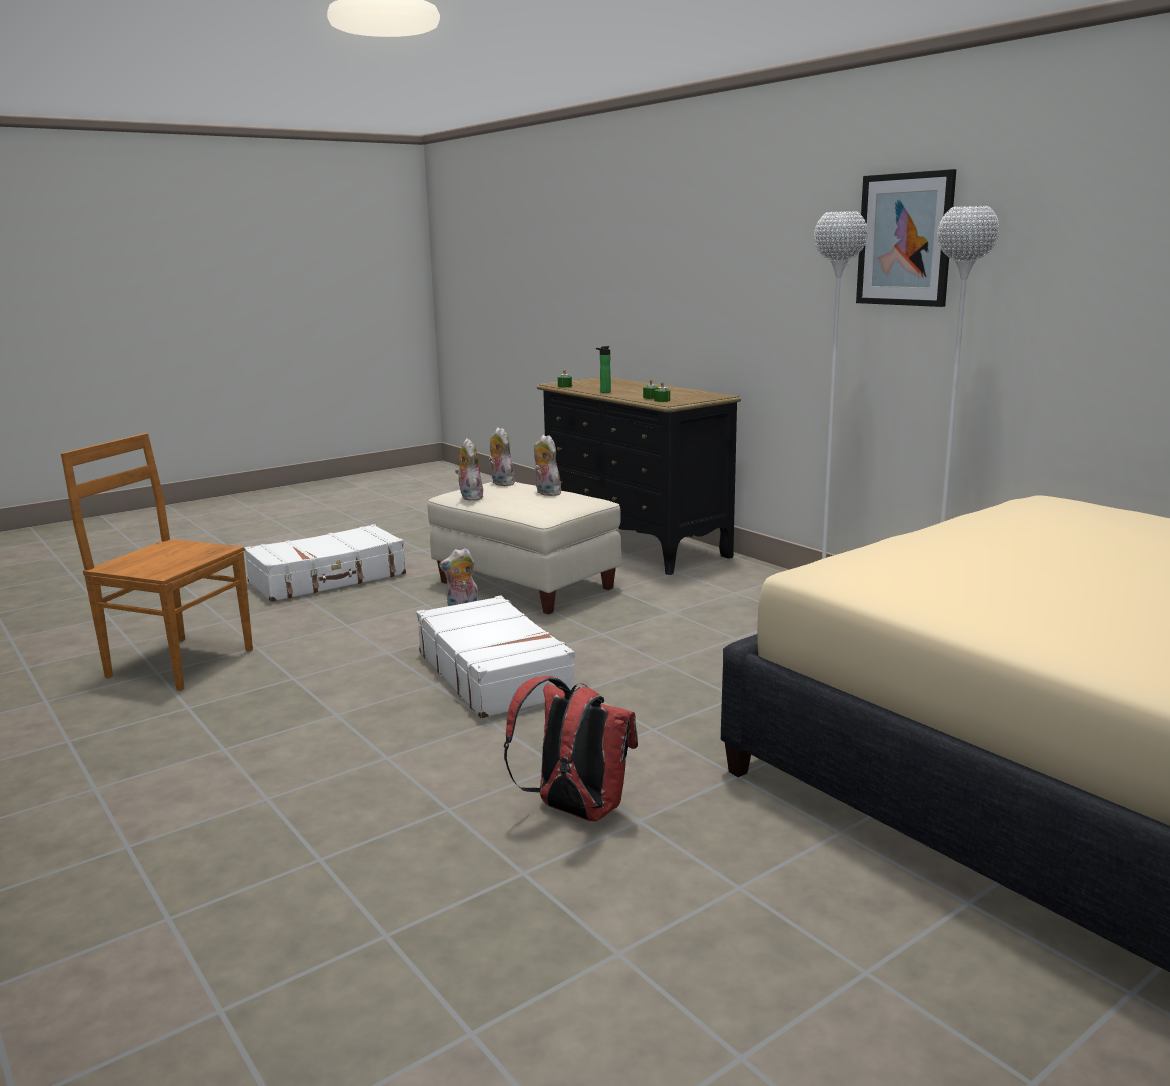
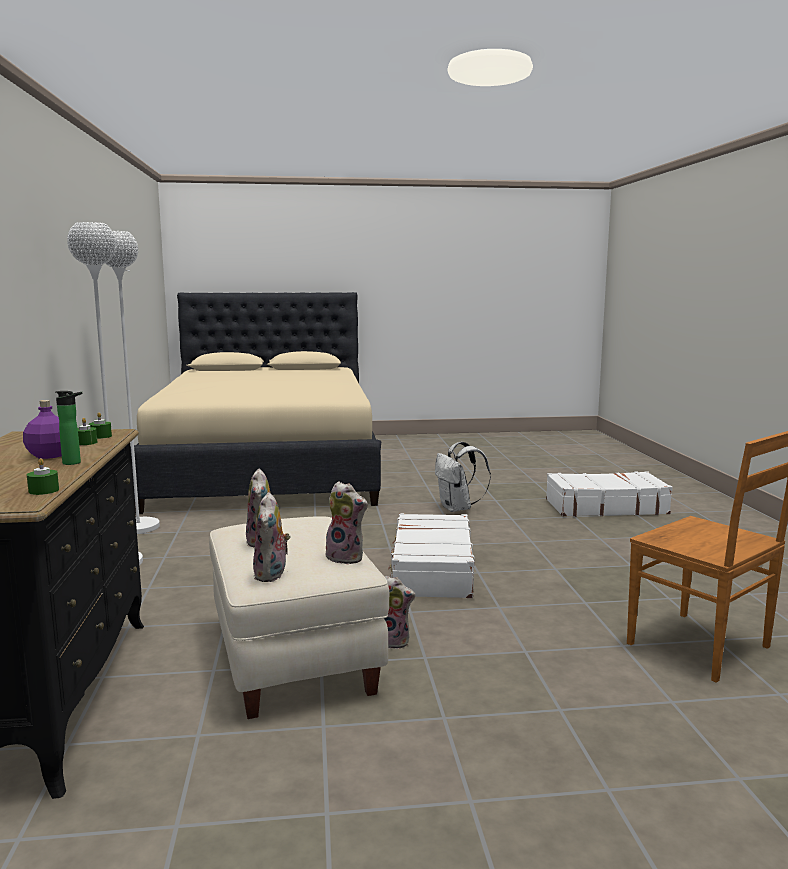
camera: 150 degrees left, 5 degrees down
(328, 579) = (524, 762): white suitcase -> white suitcase (605, 506)
(469, 497) = (347, 557): plush toy -> plush toy turned 75 degrees counterclockwise
(575, 810) = (458, 508): red backpack -> white backpack
(634, 392) = (50, 455): none -> purple bottle
(905, 239) = (50, 249): picture -> none

